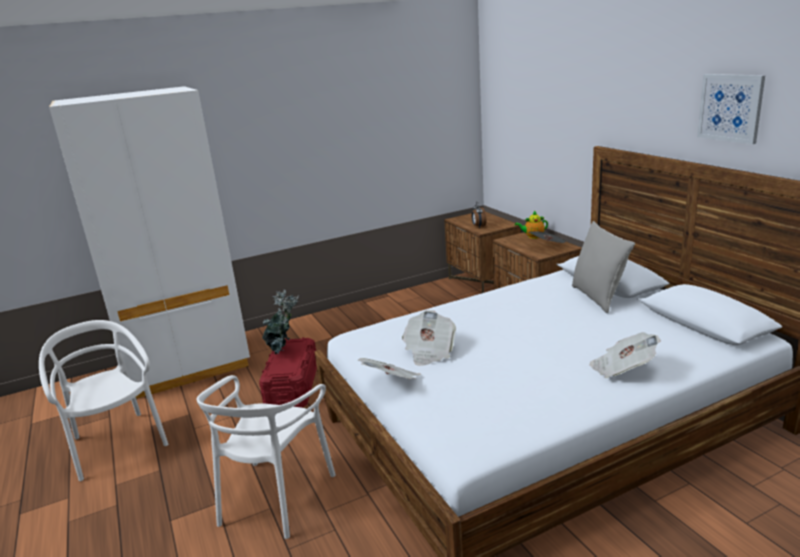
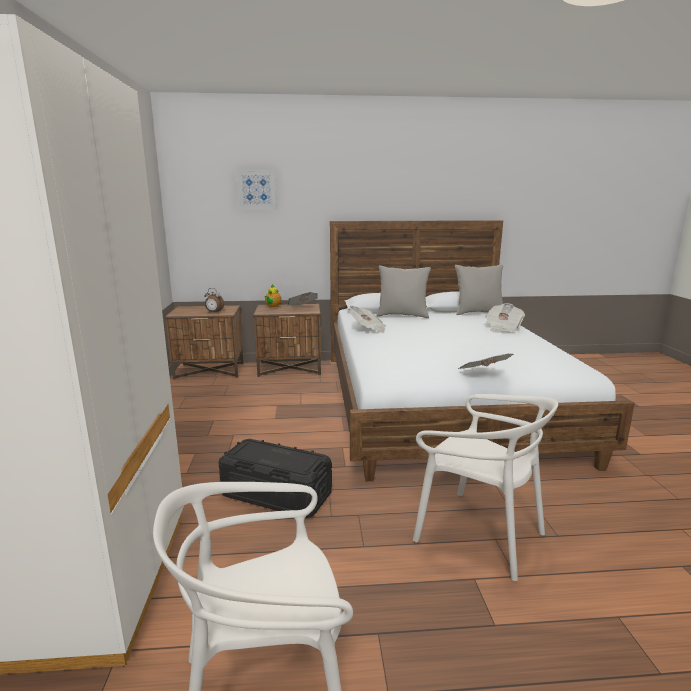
camera: 70 degrees left, 5 degrees down
(283, 352) = (258, 457): potted plant -> none
(293, 387) = (276, 494): red storage box -> black storage box
(429, 351) = (440, 359): newspaper -> newspaper (368, 329)
(702, 339) = (478, 313): none -> grey pillow
(730, 107) = (433, 184): picture -> picture (256, 189)

